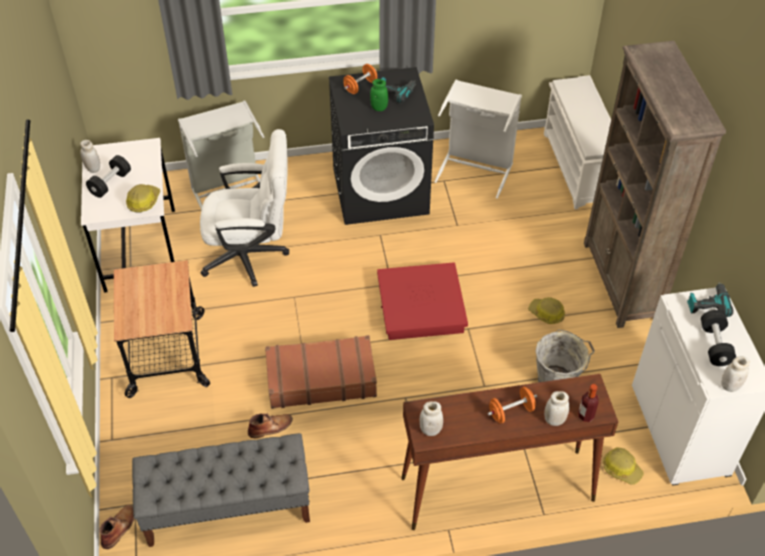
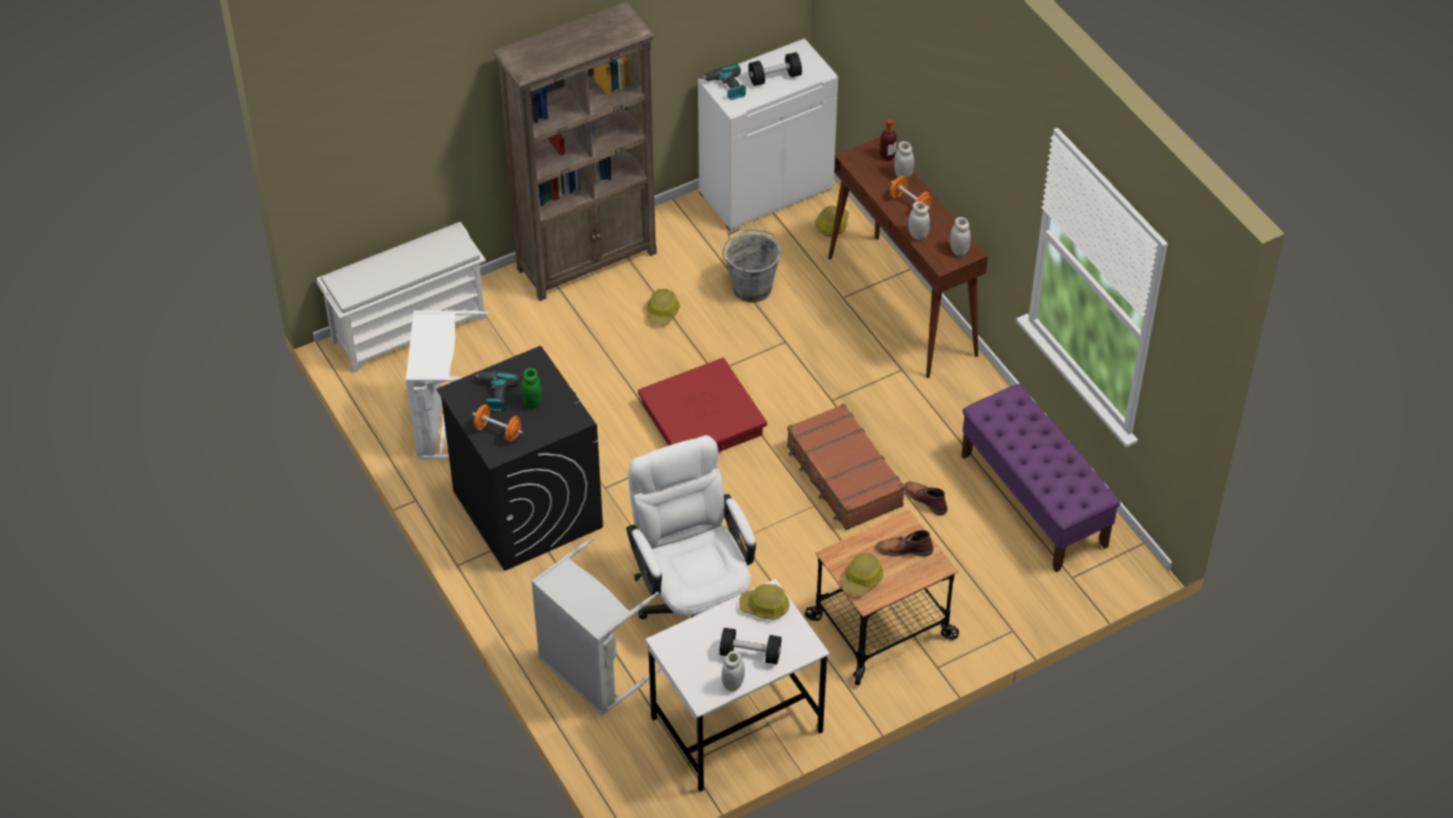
camera: 110 degrees left, 0 degrees up
(119, 527) = (1102, 579): brown boot -> brown boot (903, 549)
(145, 279) = (862, 579): none -> hard hat
(227, 508) = (1034, 501): grey bench -> purple bench
(730, 386) = (816, 64): white jar -> white jar (918, 235)

